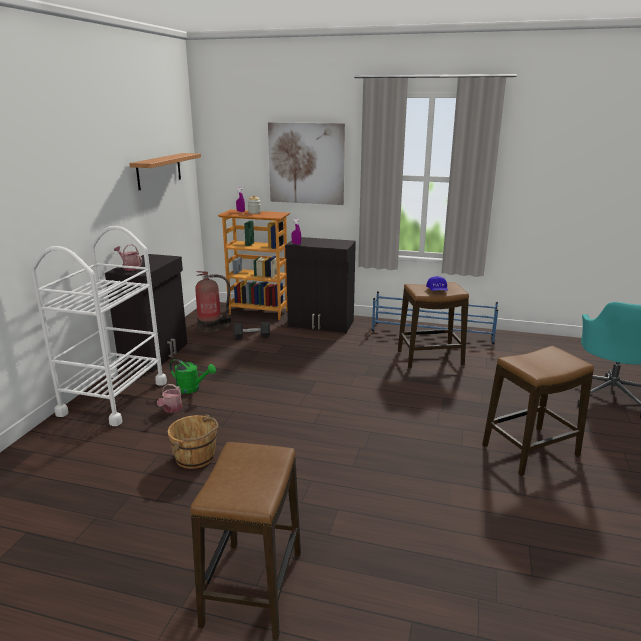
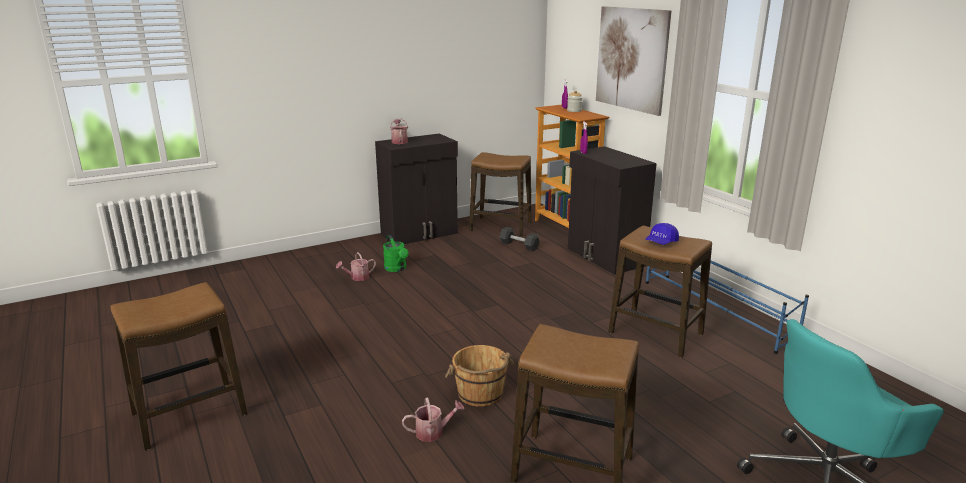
camera: 45 degrees right, 0 degrees up
(114, 398) = (340, 254): white cart -> none
(159, 171) = (477, 52): shelf -> none
(196, 457) = (311, 317): brown bucket -> brown bucket (480, 394)
(212, 327) = (501, 227): fire extinguisher -> stool
(436, 478) = (433, 432): none -> watering can

